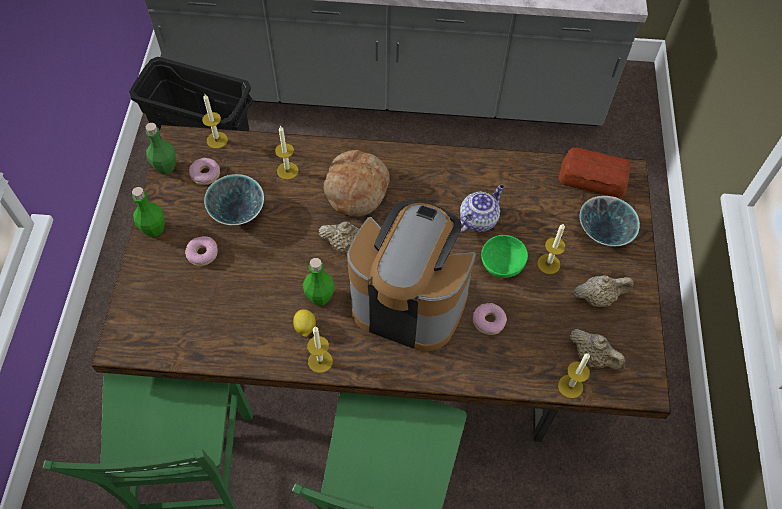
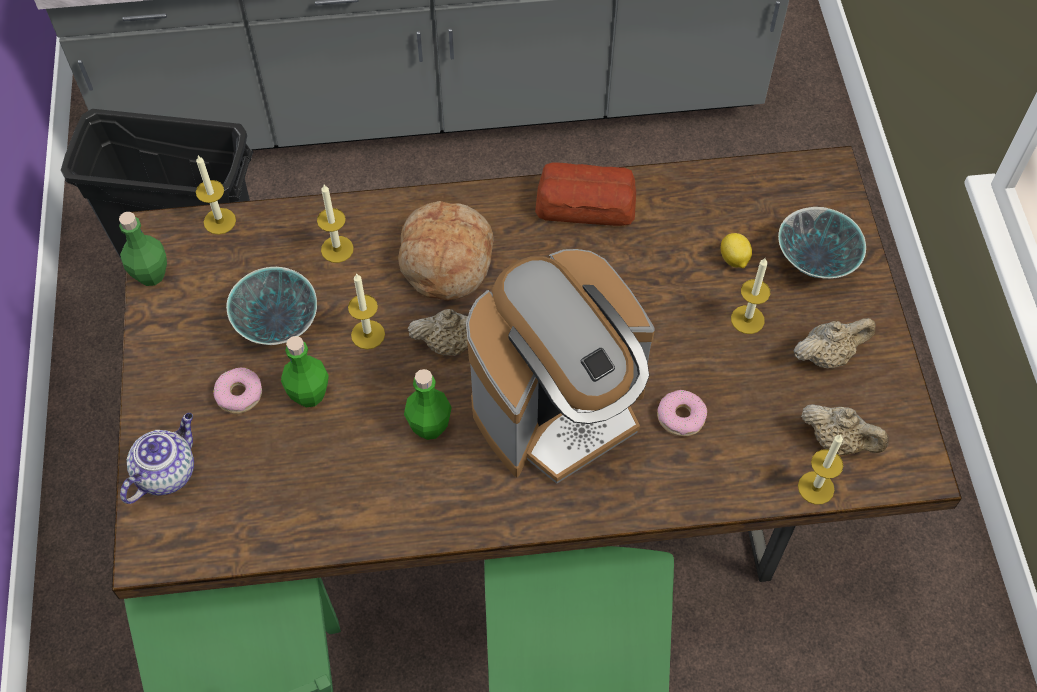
camera: 10 degrees left, 0 degrees up
(154, 229) = (156, 371): green bottle -> green bottle (309, 395)
(205, 174) = (214, 275): donut -> none
(305, 328) = (418, 475): lemon -> lemon (734, 259)
(320, 361) = (452, 519): candle -> candle (368, 334)
(408, 301) = (559, 409): coffee machine -> coffee machine turned 135 degrees clockwise
(478, 219) = (633, 273): teapot -> teapot (166, 471)
(501, 264) = (680, 332): green bowl -> none
(593, 179) = (784, 186): bread -> bread (587, 204)

